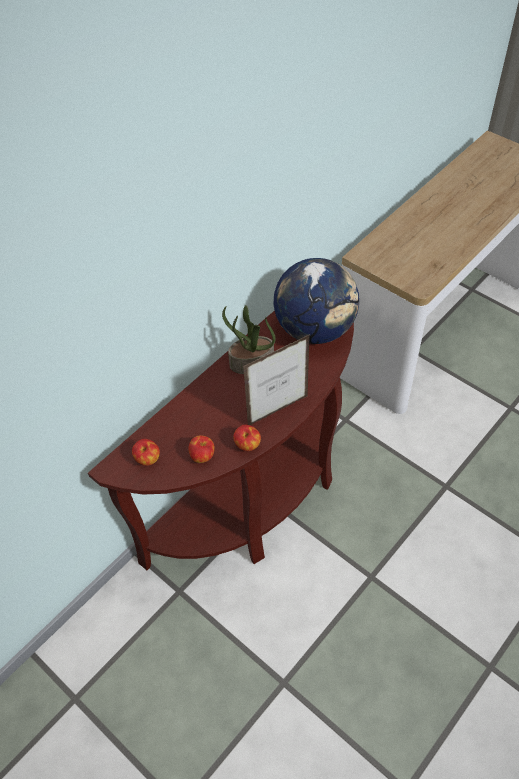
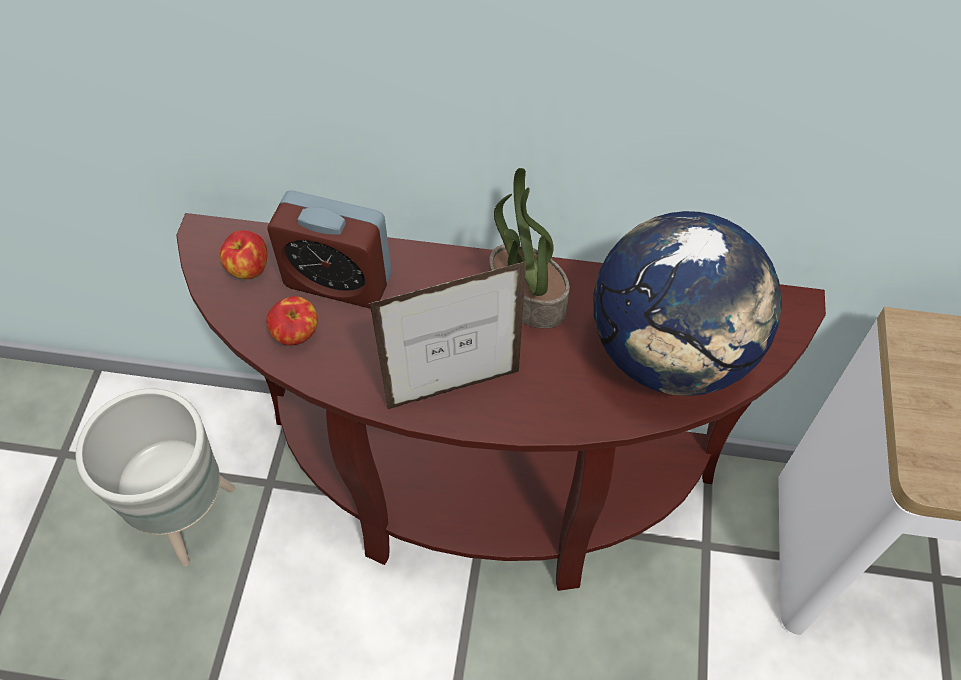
camera: 55 degrees right, 5 degrees up
(168, 644) = (186, 517): none -> grey planter
(185, 426) = (338, 281): none -> alarm clock
(247, 445) = (355, 384): apple -> none
(278, 411) = (453, 390): picture frame -> picture frame turned 135 degrees clockwise

